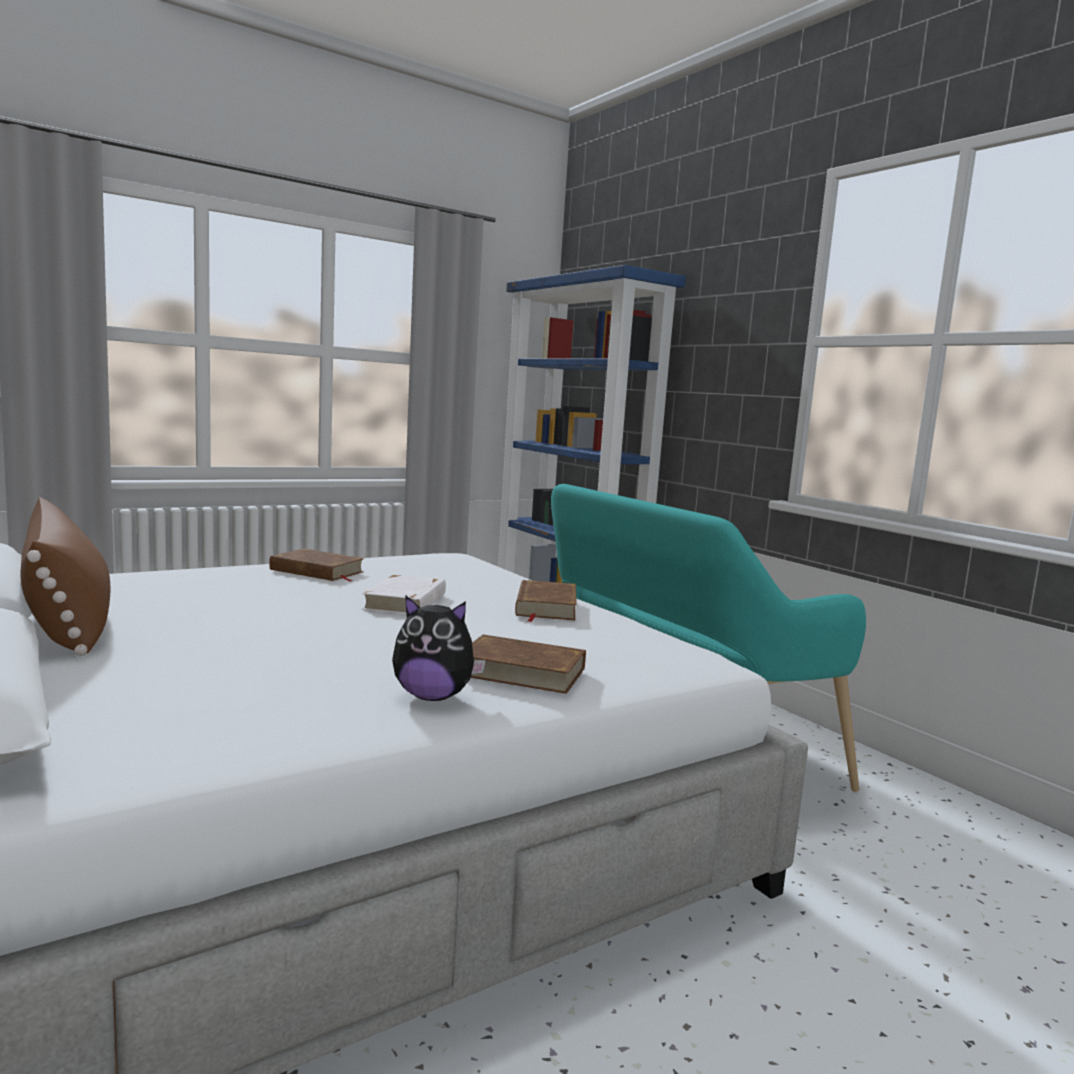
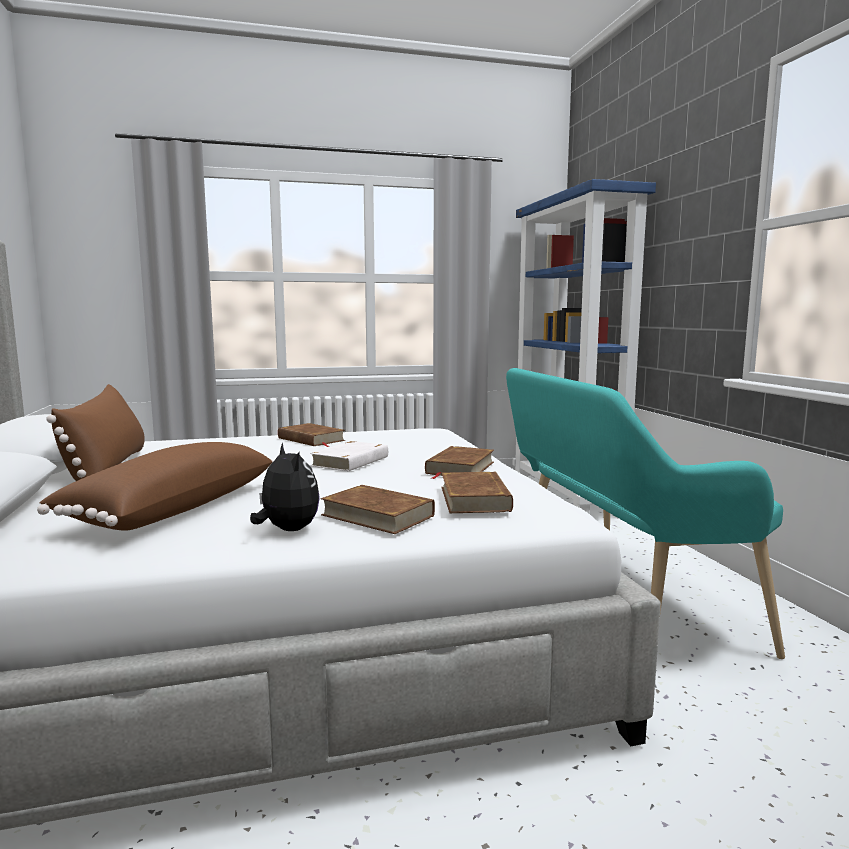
camera: 20 degrees right, 0 degrees up
(246, 678) = (170, 509): none -> brown pillow
(433, 696) = (287, 530): plush toy -> plush toy turned 150 degrees counterclockwise
(608, 645) = (475, 499): none -> brown book

